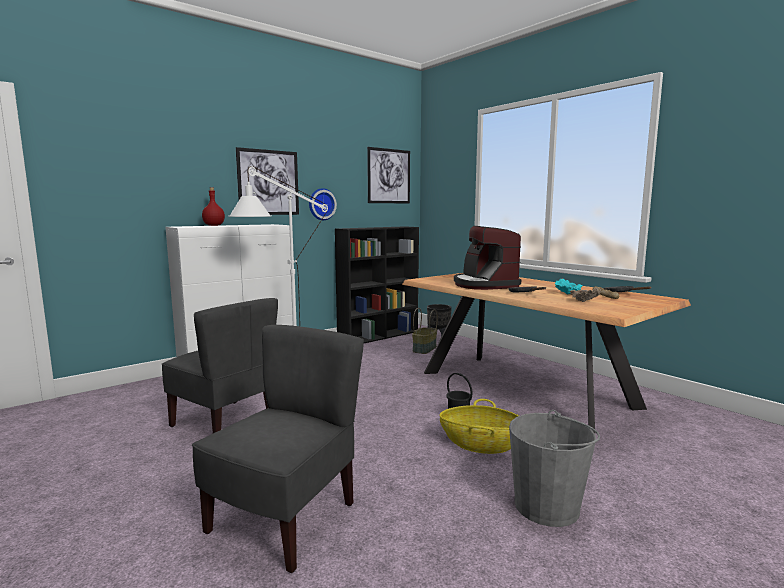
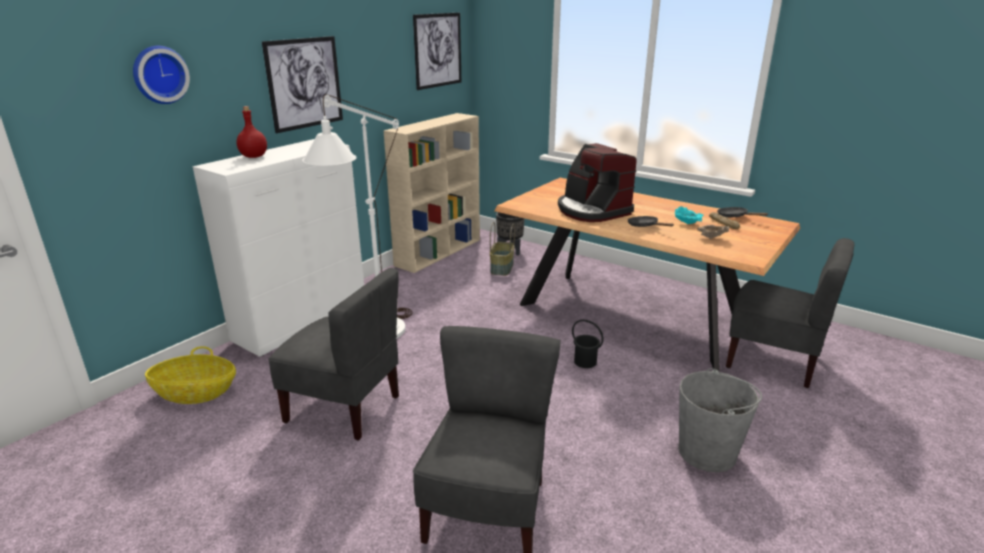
camera: 15 degrees left, 15 degrees up
(321, 204) = (366, 101): wall clock -> wall clock (159, 74)
(379, 336) = (439, 252): black bookcase -> beige bookcase
(482, 444) = (623, 392): basket -> basket (196, 393)
(661, 439) = (773, 361): none -> grey chair

